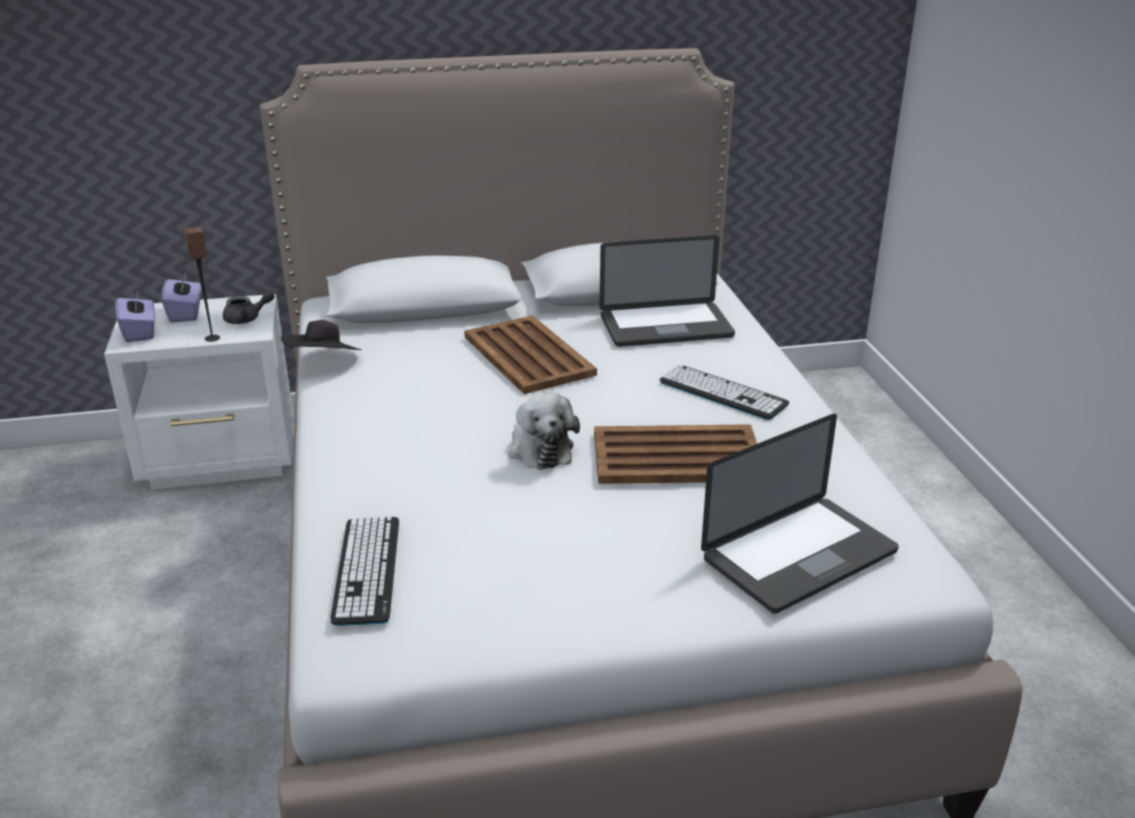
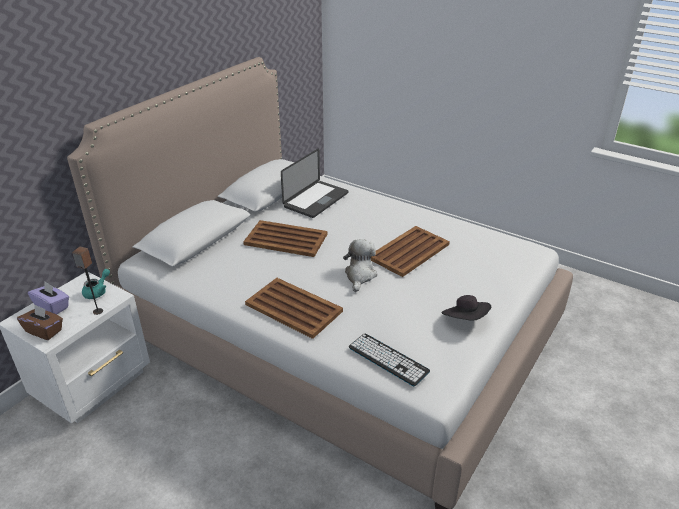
camera: 45 degrees left, 5 degrees up
(140, 332) = (44, 331): purple tissue box -> brown tissue box
(247, 319) = (98, 291): grey teapot -> turquoise teapot
(324, 362) = (199, 290): black hat -> black hat (465, 319)
(382, 438) = (293, 307): none -> brown tray
(540, 448) = (360, 275): plush toy -> plush toy turned 105 degrees counterclockwise
(722, 393) = (382, 218): keyboard -> none
(799, 556) = (497, 265): laptop -> none

